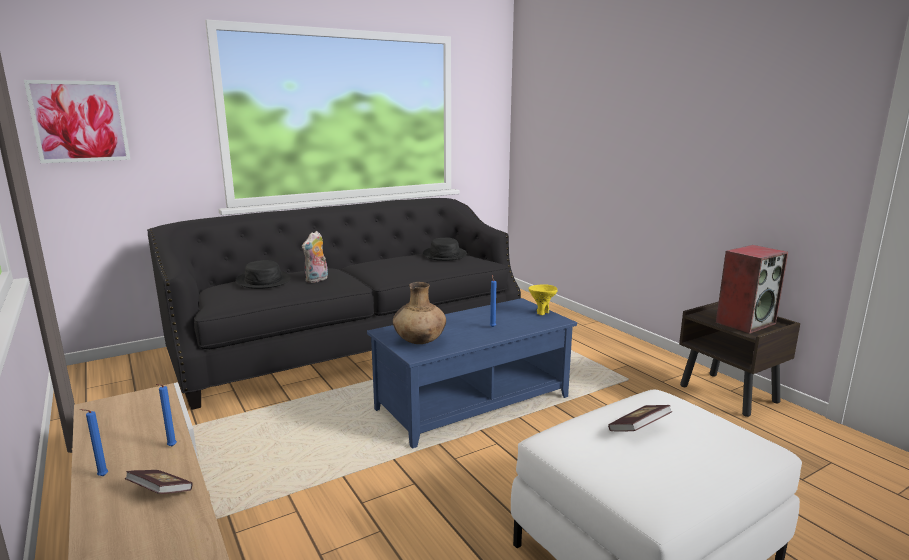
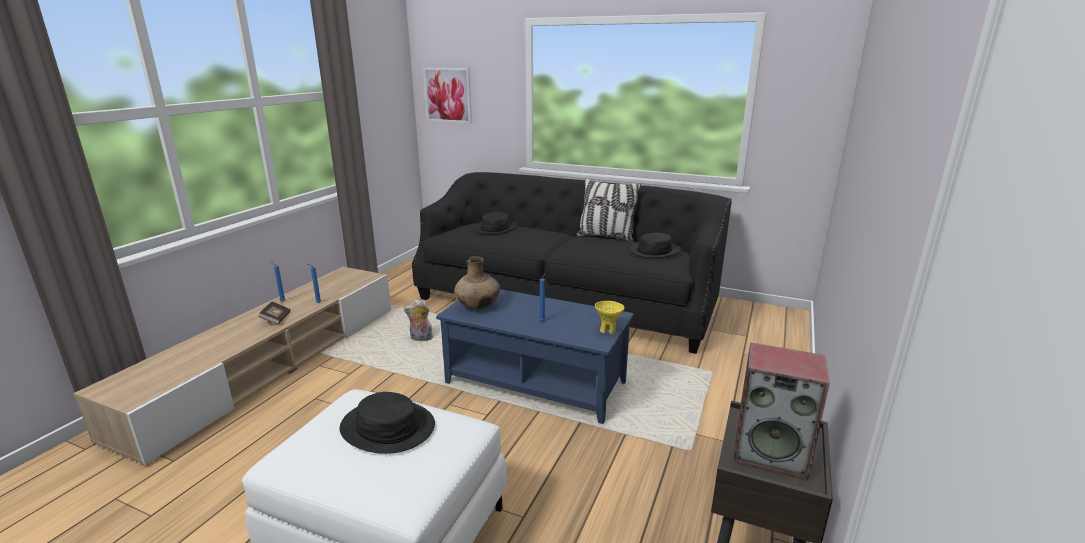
camera: 55 degrees right, 5 degrees up
(317, 280) = (520, 238): plush toy -> plush toy (421, 339)
(378, 258) = (606, 237): none -> pillow
(638, 429) = (387, 427): book -> black hat

